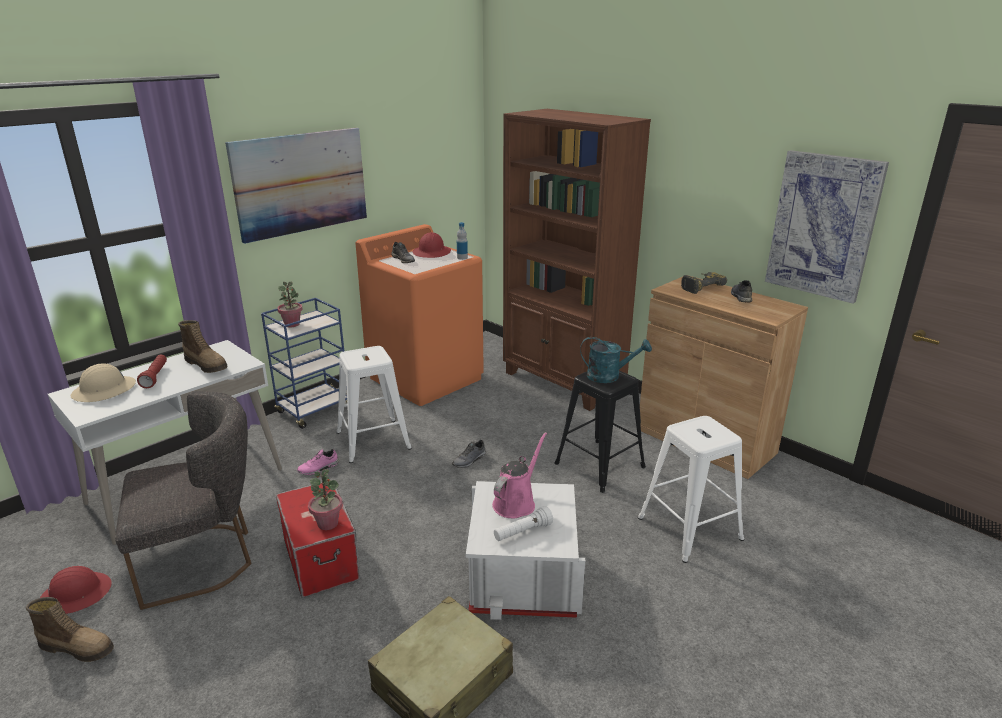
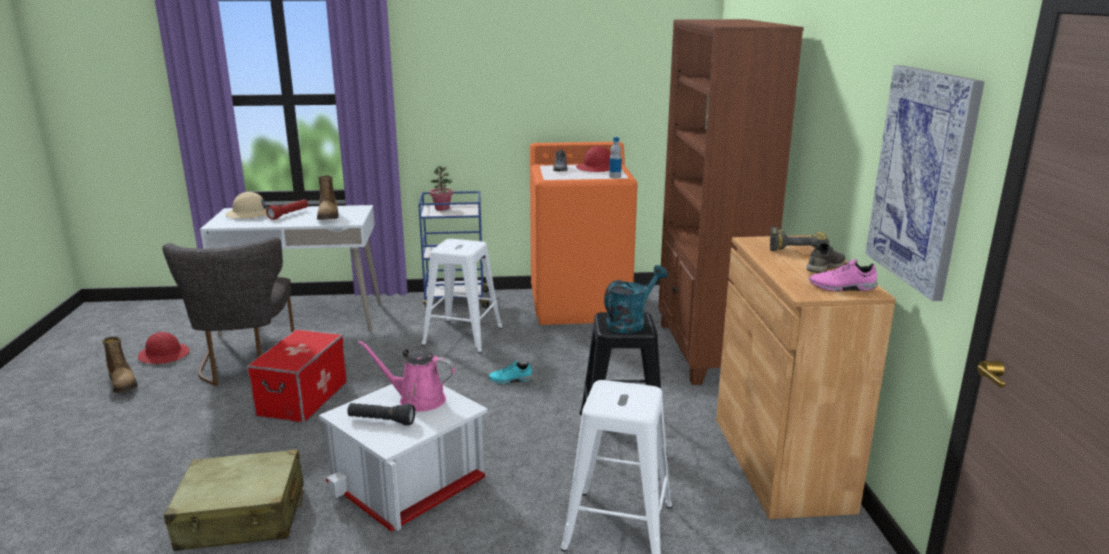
camera: 40 degrees right, 5 degrees down
(204, 559) = (245, 366): grey chair -> grey chair turned 60 degrees clockwise
(301, 183) = (478, 77): picture -> none
(318, 468) = (395, 340): pink shoe -> pink shoe (842, 288)
(328, 523) = (291, 359): potted plant -> none
(470, 460) = (510, 380): grey shoe -> turquoise shoe
(516, 502) = (417, 399): pink watering can -> pink watering can turned 150 degrees counterclockwise
(522, 532) = (381, 421): white flashlight -> black flashlight
(609, 376) = (630, 322): turquoise watering can -> turquoise watering can turned 90 degrees counterclockwise

